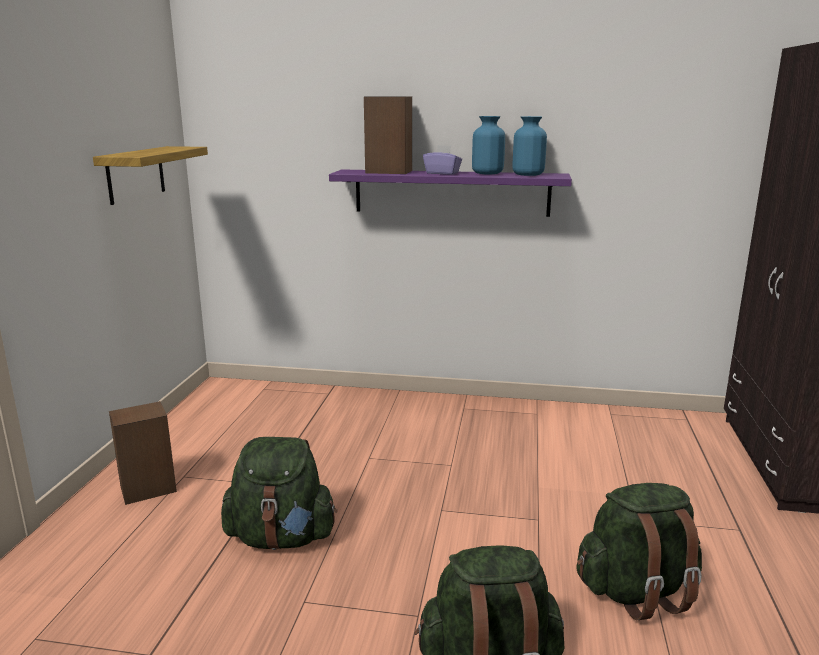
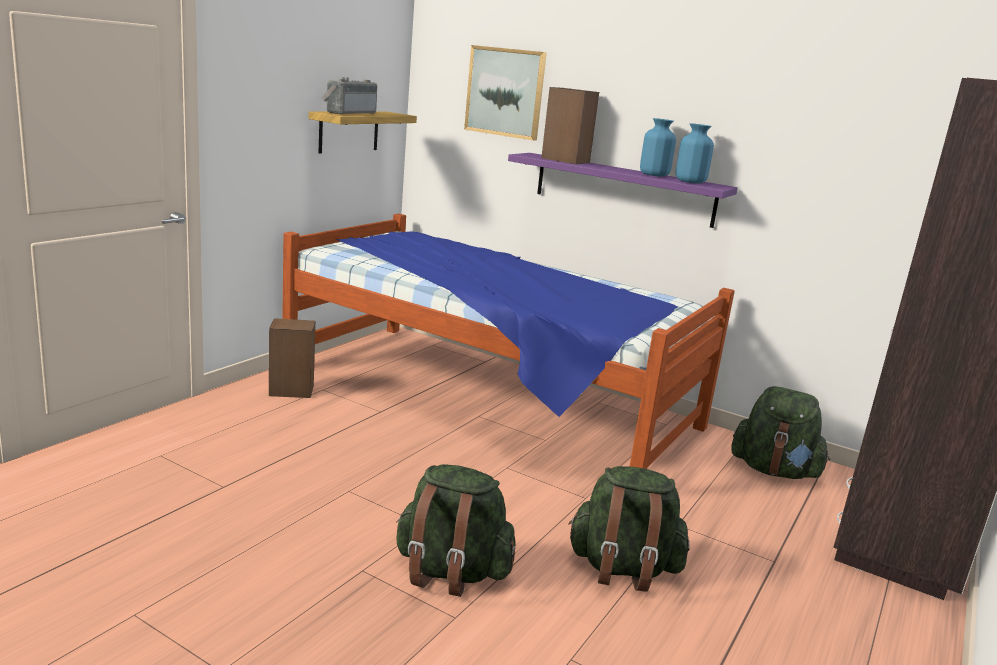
camera: 20 degrees right, 0 degrees up
(137, 152) = (349, 112): none -> radio
(281, 537) = (364, 448): green backpack -> green backpack (774, 471)
(302, 109) = (505, 92): none -> picture
(362, 434) = (488, 398): none -> bed
(442, 173) = (611, 168): purple tissue box -> none

